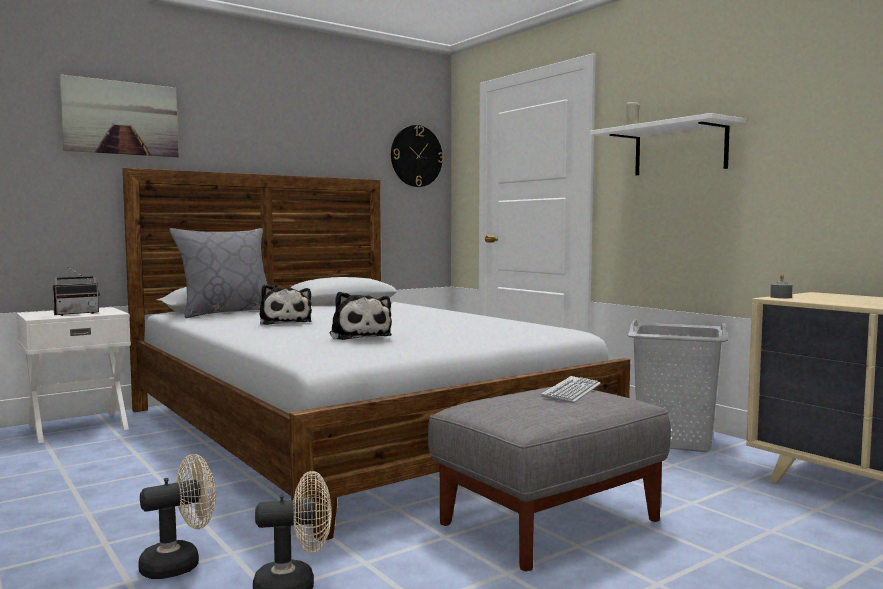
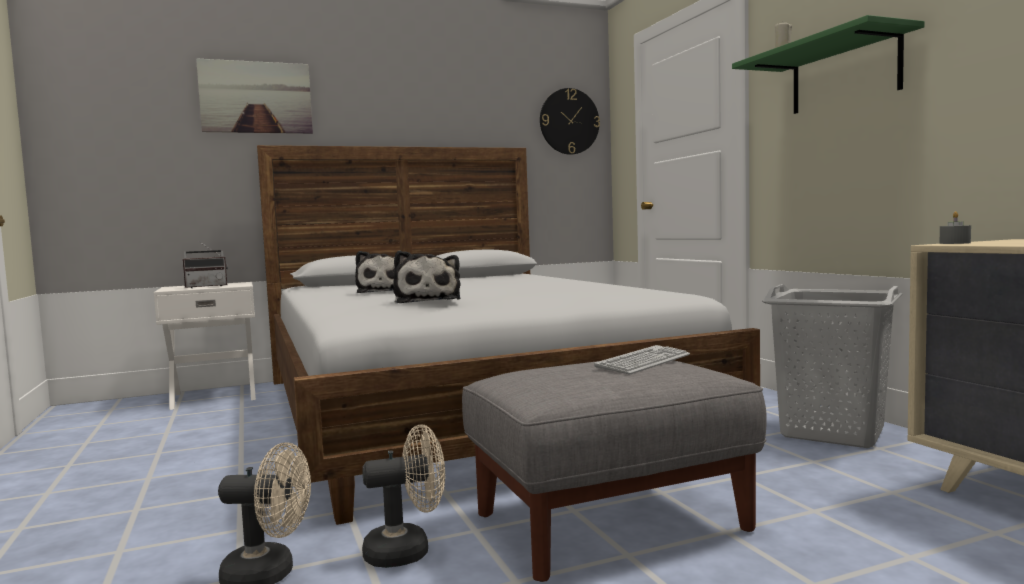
camera: 15 degrees right, 0 degrees up
(180, 564) = (182, 537): beige fan -> beige fan (408, 551)
(227, 312) = (348, 285): grey pillow -> none
(680, 149) = (844, 74): white shelf -> green shelf

